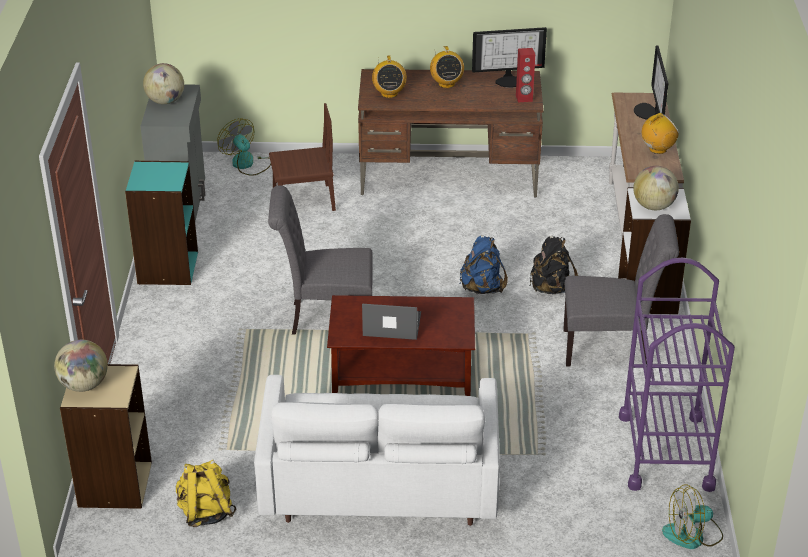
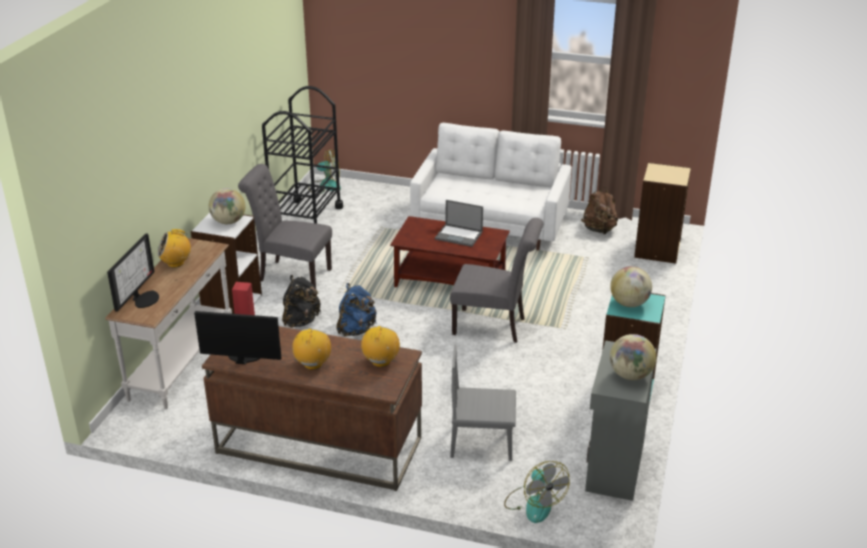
camera: 165 degrees left, 5 degrees down
(84, 385) = (677, 175): globe -> globe (629, 303)
(205, 512) = (599, 230): yellow backpack -> brown backpack
(303, 200) = (482, 442): brown chair -> grey chair
(666, 451) = (306, 219): purple cart -> black cart

